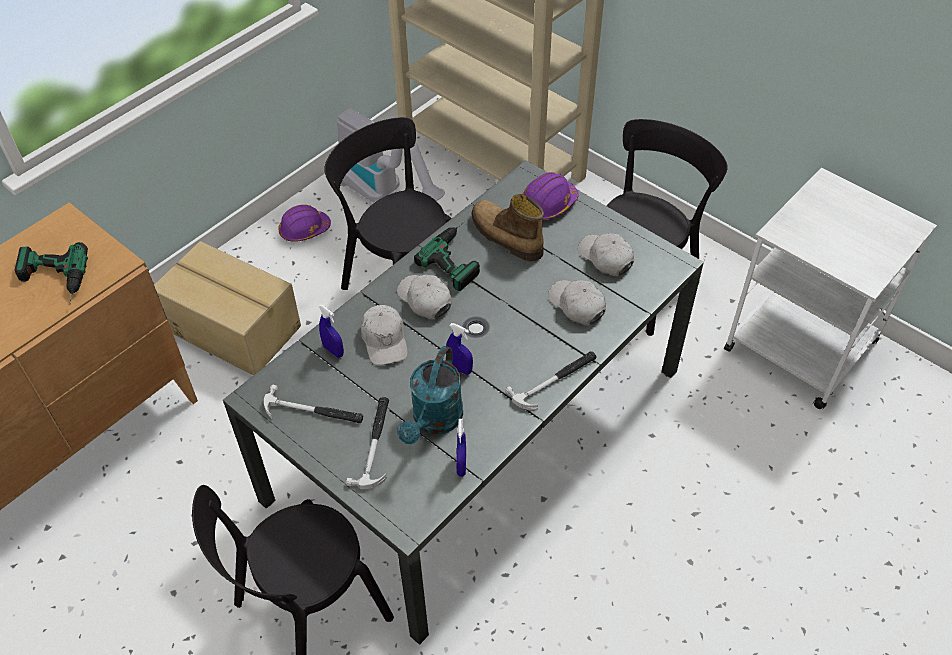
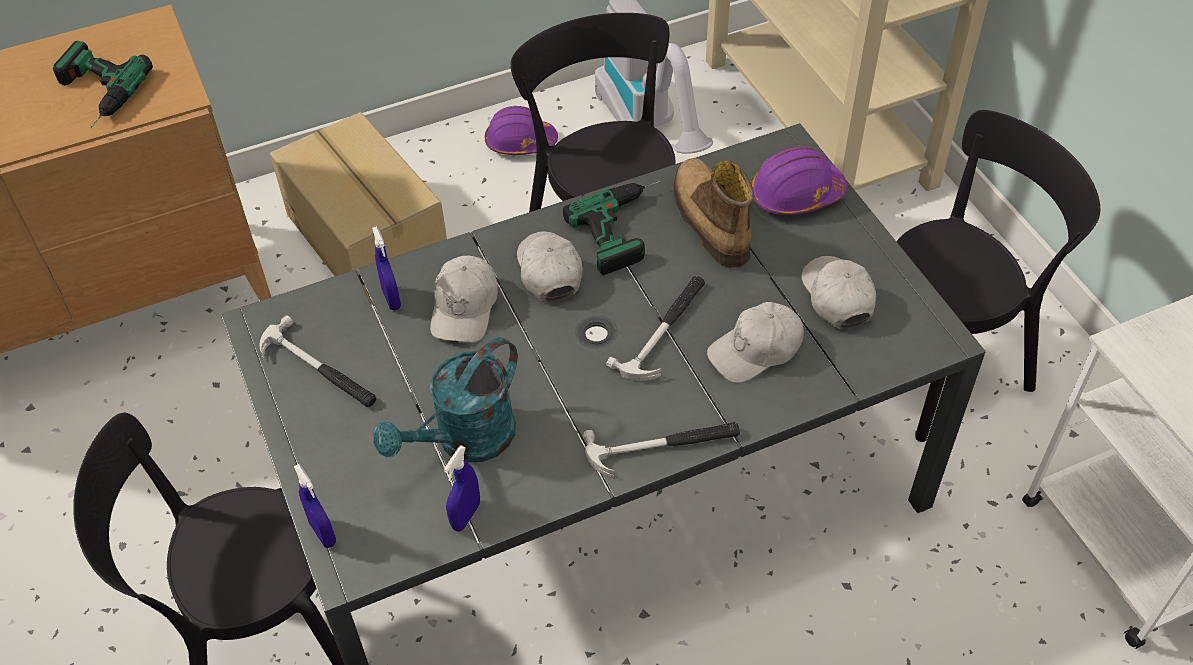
camera: 25 degrees right, 0 degrees up
(375, 444) = (371, 442): hammer -> hammer (665, 330)
(459, 368) = (541, 381): blue spray bottle -> blue spray bottle (323, 533)
(577, 305) = (756, 350): white cap -> white cap turned 105 degrees counterclockwise

